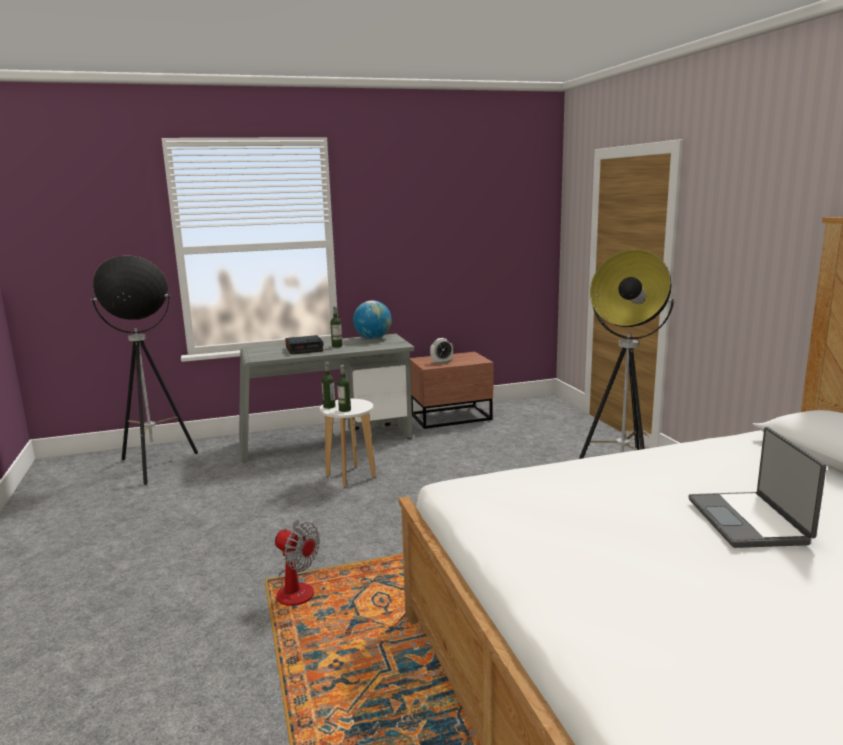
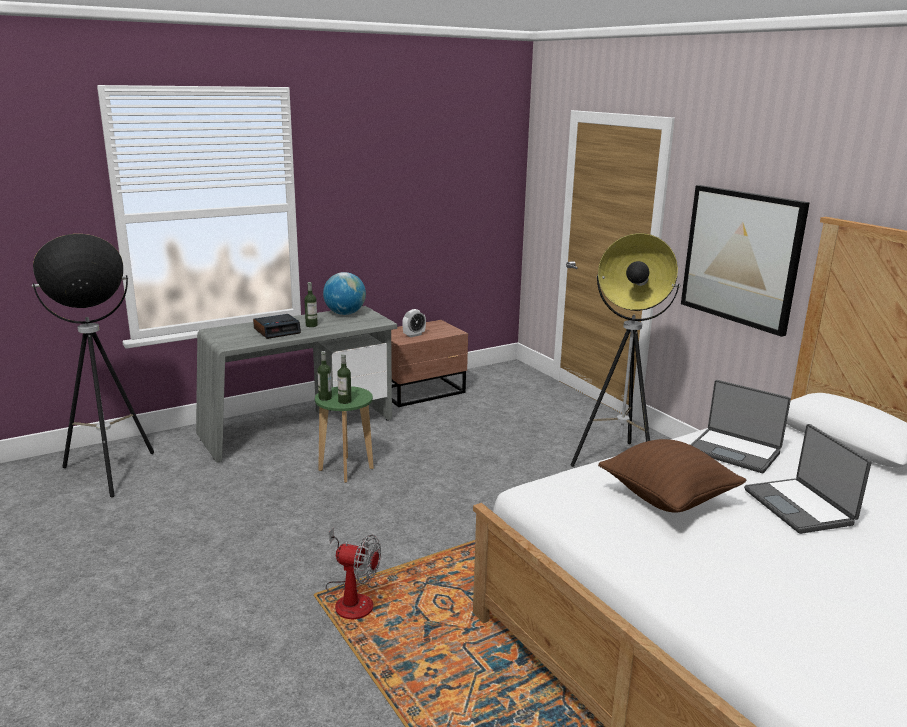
camera: 15 degrees left, 5 degrees up
(350, 476) = (346, 469): white stool -> green stool
(592, 501) = (667, 498): none -> brown pillow
(699, 464) = (734, 451): none -> laptop
(748, 273) = (741, 257): none -> picture

